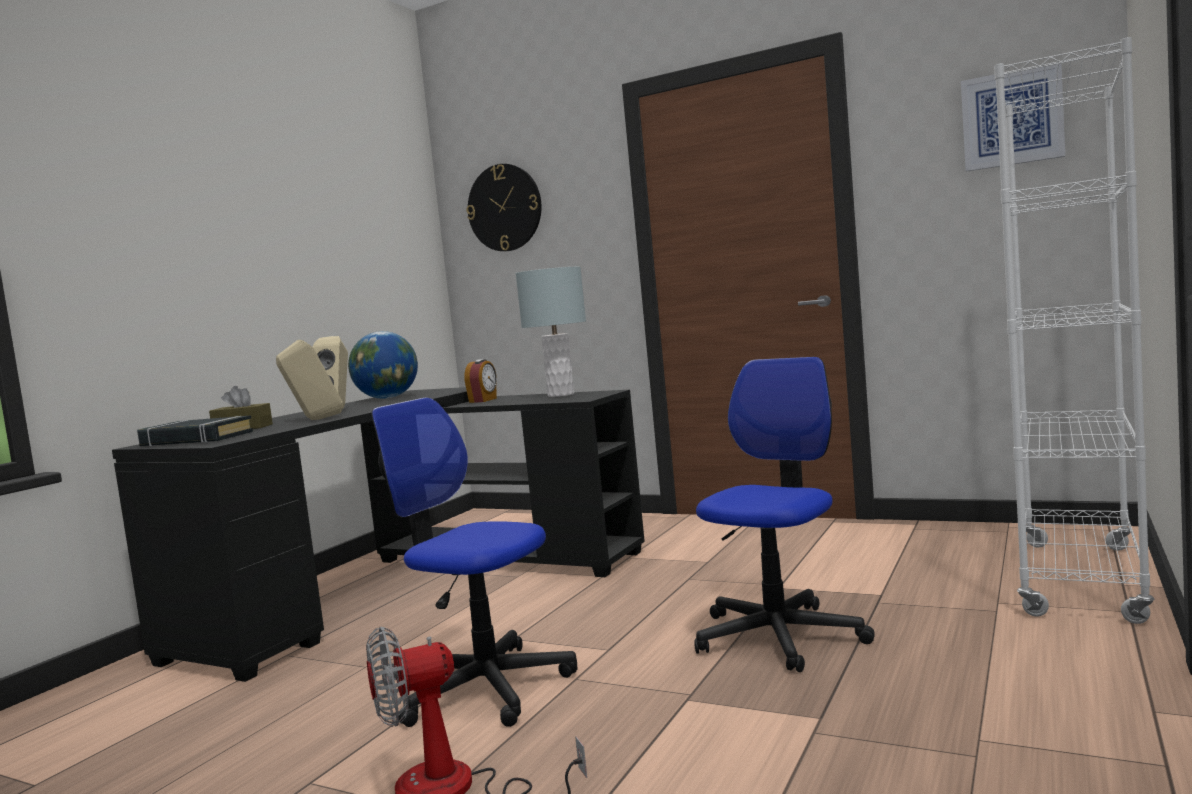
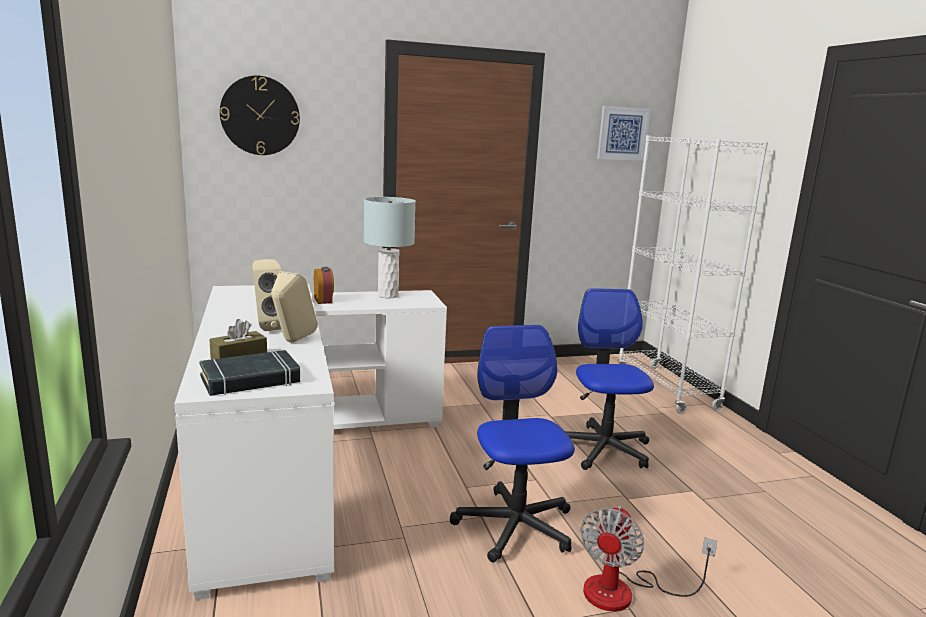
camera: 45 degrees left, 10 degrees up
(387, 398) = (243, 302): globe -> none
(413, 585) = (299, 462): black desk -> white desk
(484, 687) = (515, 526): office chair -> office chair turned 90 degrees clockwise

